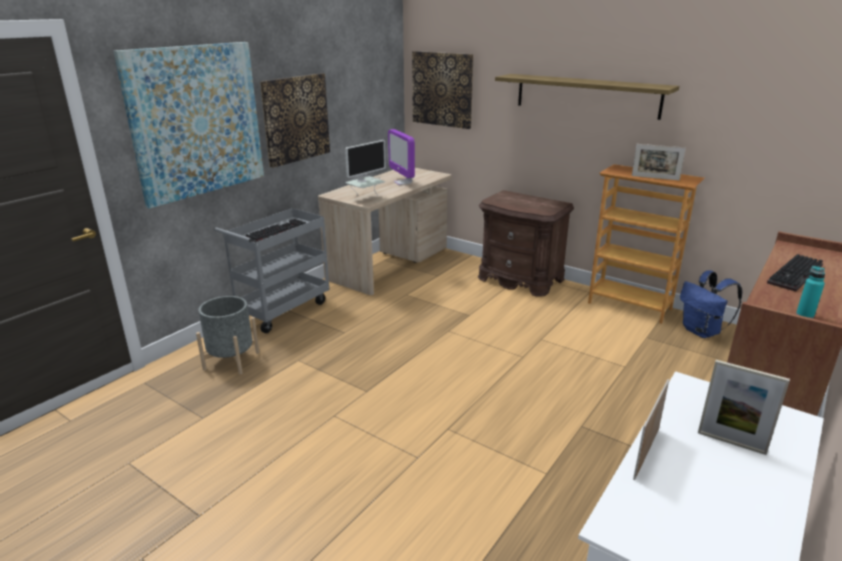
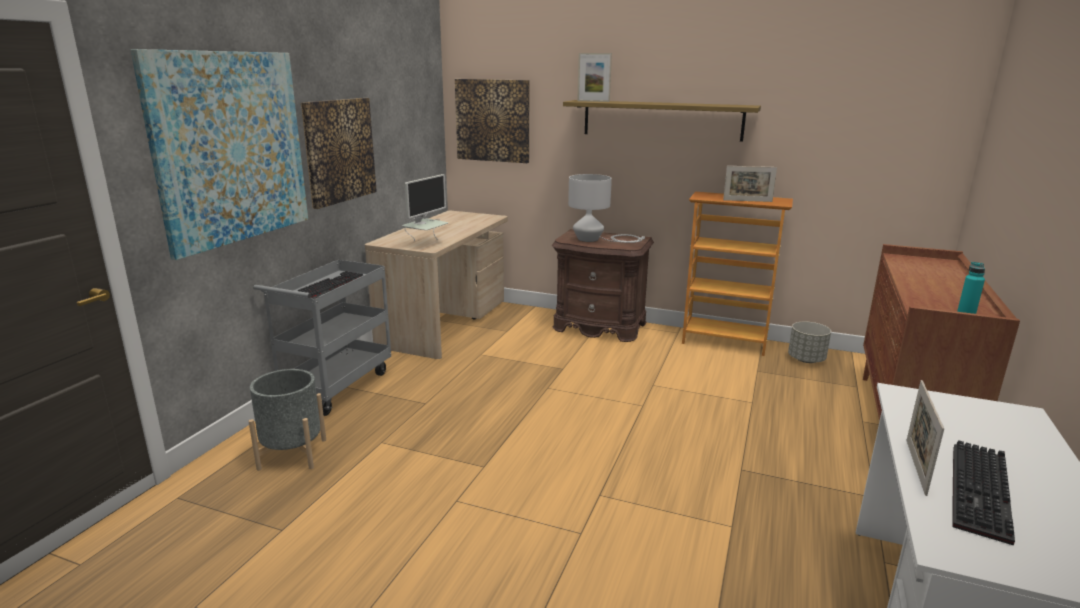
camera: 15 degrees left, 5 degrees down
(402, 182) = (458, 226): monitor -> none
(525, 202) = (603, 239): none -> grey table lamp
(702, 332) = (806, 359): blue backpack -> grey planter
(731, 442) = (984, 443): picture frame -> picture frame (593, 101)
(796, 275) = (927, 281): keyboard -> keyboard (983, 494)

